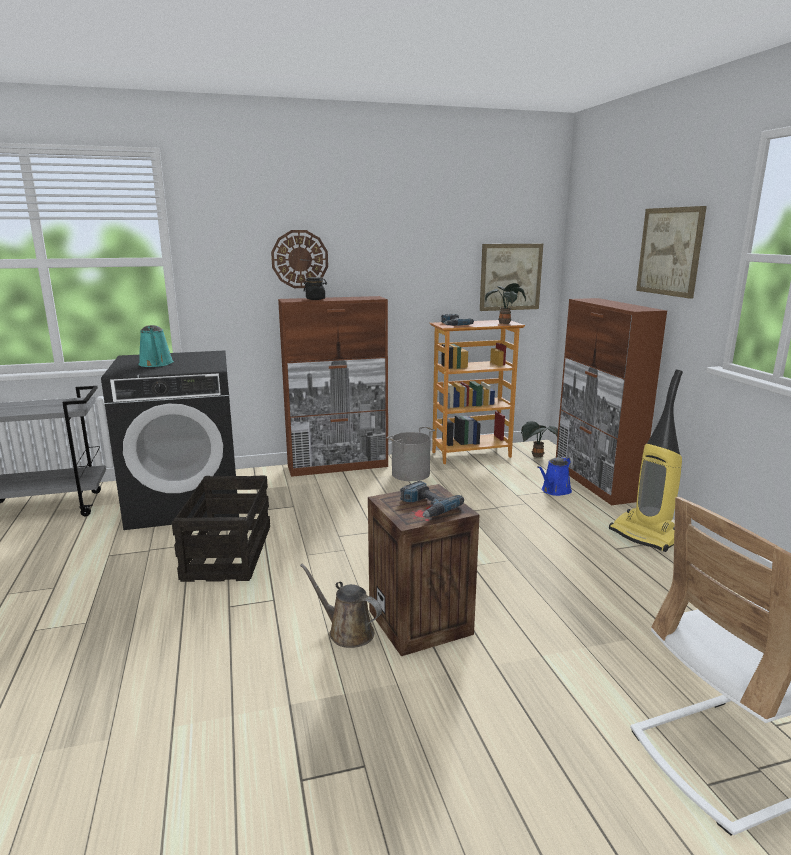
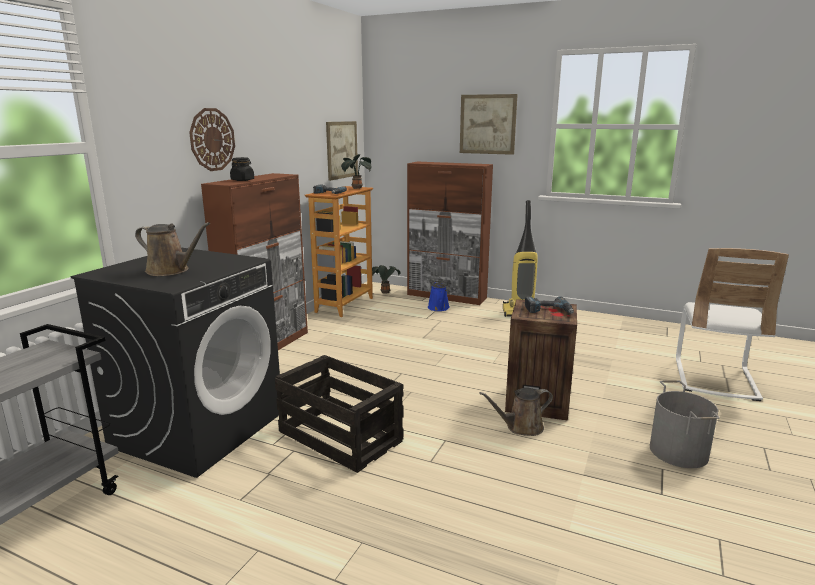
camera: 50 degrees left, 0 degrees up
(156, 364) = (171, 271): turquoise watering can -> brown watering can
(411, 474) = (335, 331): grey bucket -> grey bucket (679, 452)

